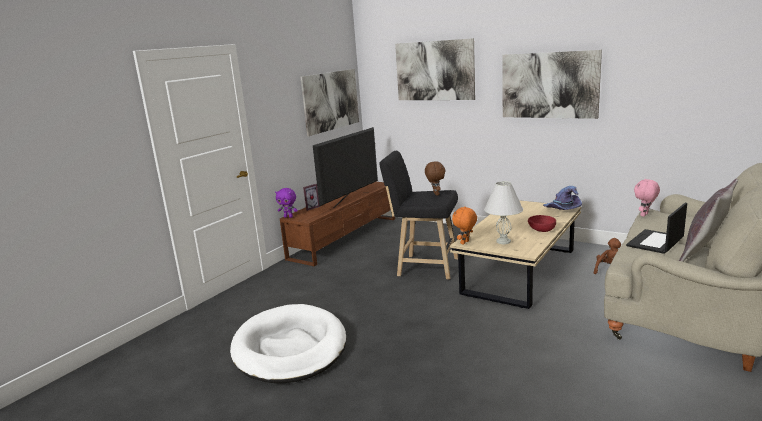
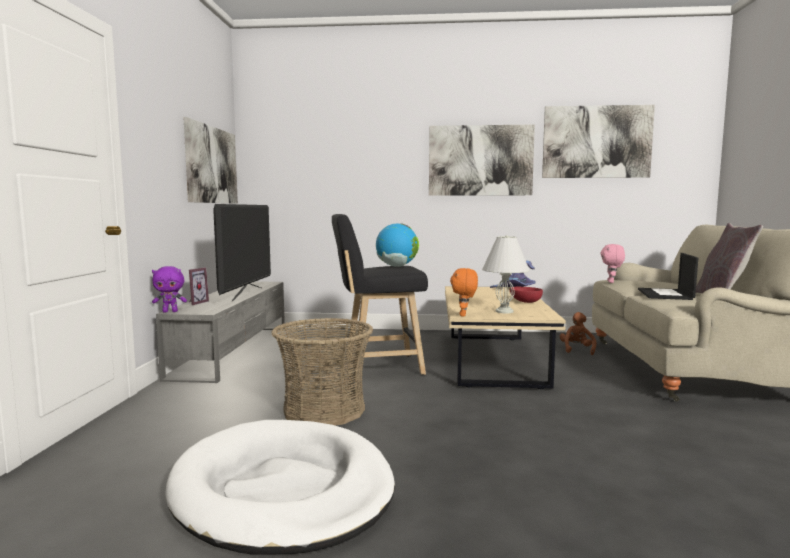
camera: 30 degrees left, 10 degrees down
(345, 237) = (234, 350): brown tv stand -> grey tv stand
(355, 299) = (324, 410): none -> basket
(434, 70) = (344, 142): picture -> picture (597, 142)
(435, 194) = (397, 266): brown plush toy -> globe

